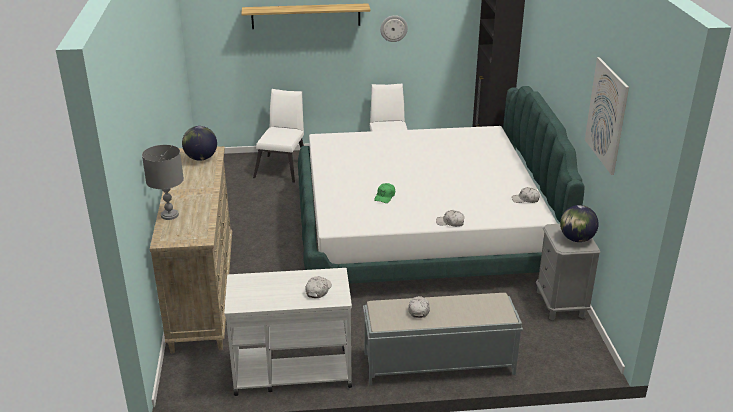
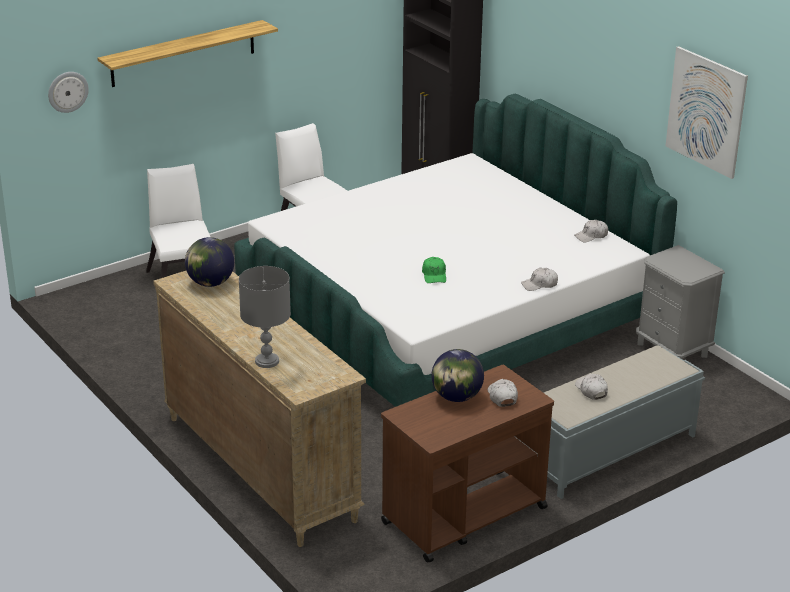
camera: 30 degrees left, 0 degrees up
(291, 371) = (463, 515): white cart -> brown cart
(393, 28) = (295, 48): wall clock -> wall clock (67, 91)
(576, 239) = (691, 265): globe -> globe (456, 397)

